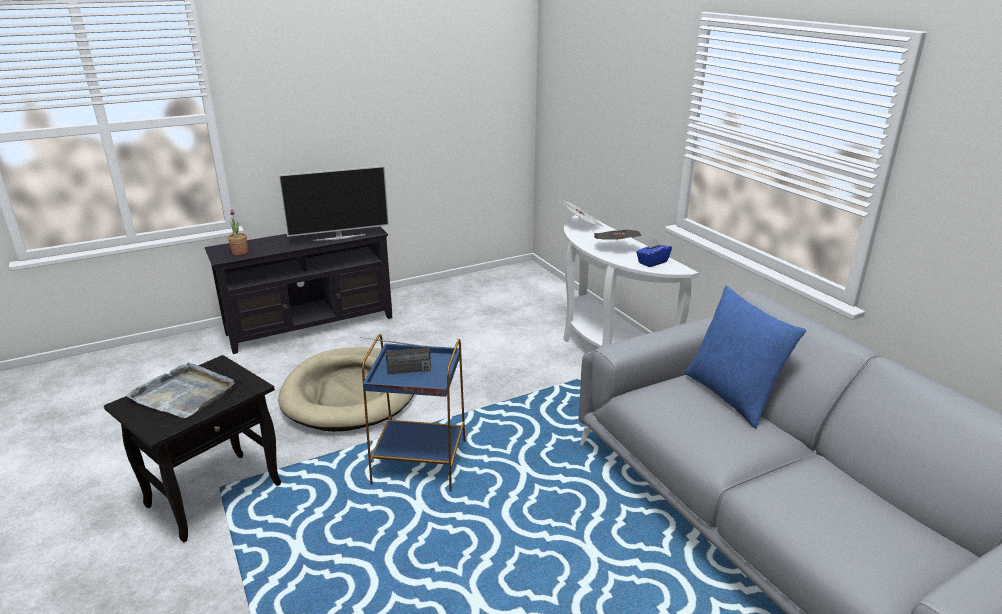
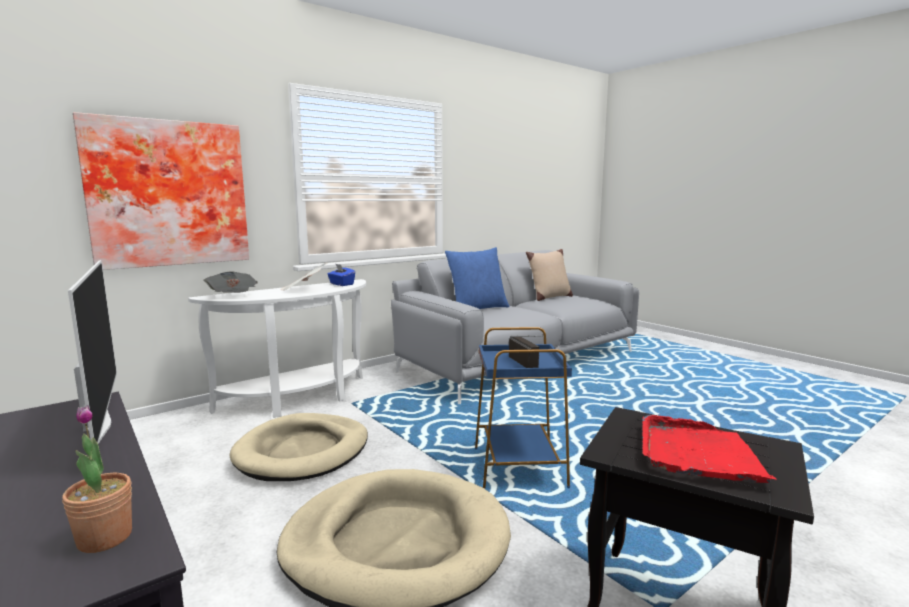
camera: 100 degrees left, 15 degrees down
(184, 394) = (697, 453): grey tray -> red tray
(492, 355) = (303, 451): none -> beige dog bed
(607, 121) = (168, 194): none -> picture
(876, 499) = (549, 297): none -> beige pillow

